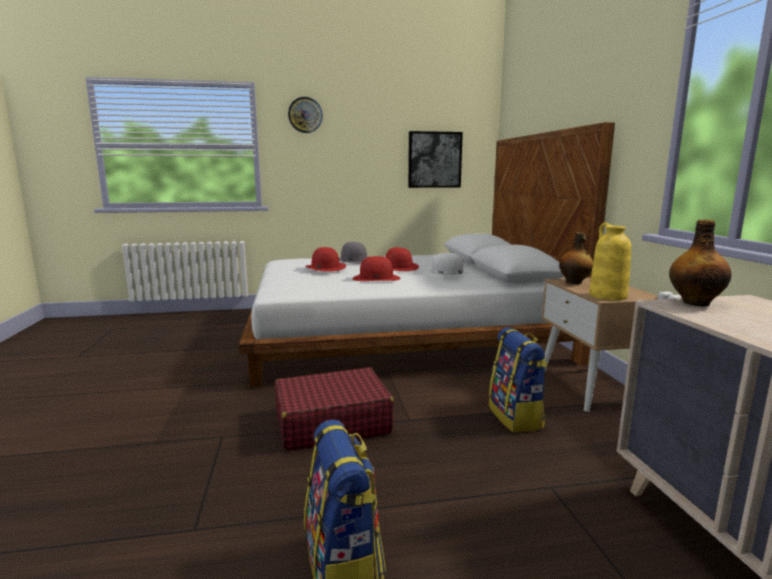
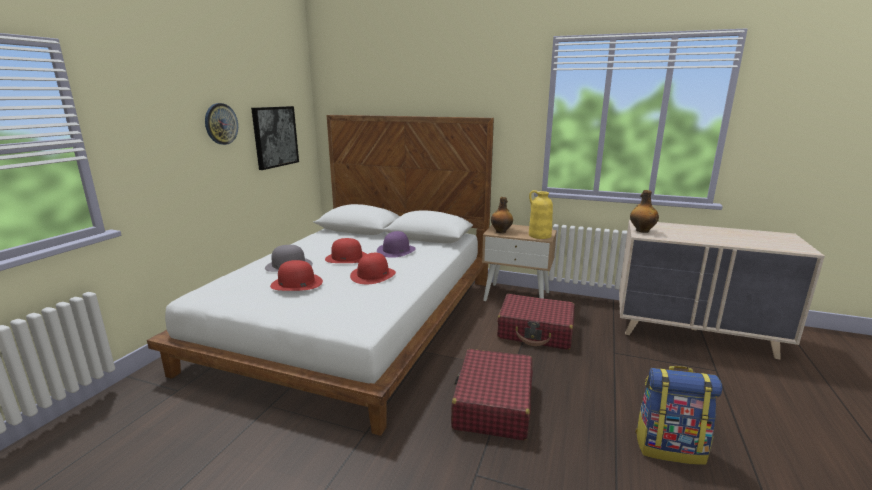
camera: 60 degrees left, 5 degrees up
(305, 115) = (142, 91): wall clock -> wall clock (221, 124)
(447, 274) = (396, 250): white hat -> purple hat
(516, 417) = (536, 331): backpack -> red suitcase

